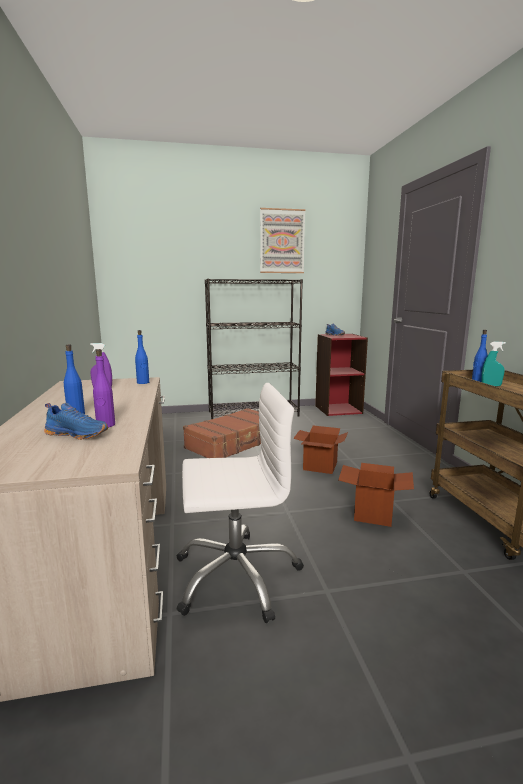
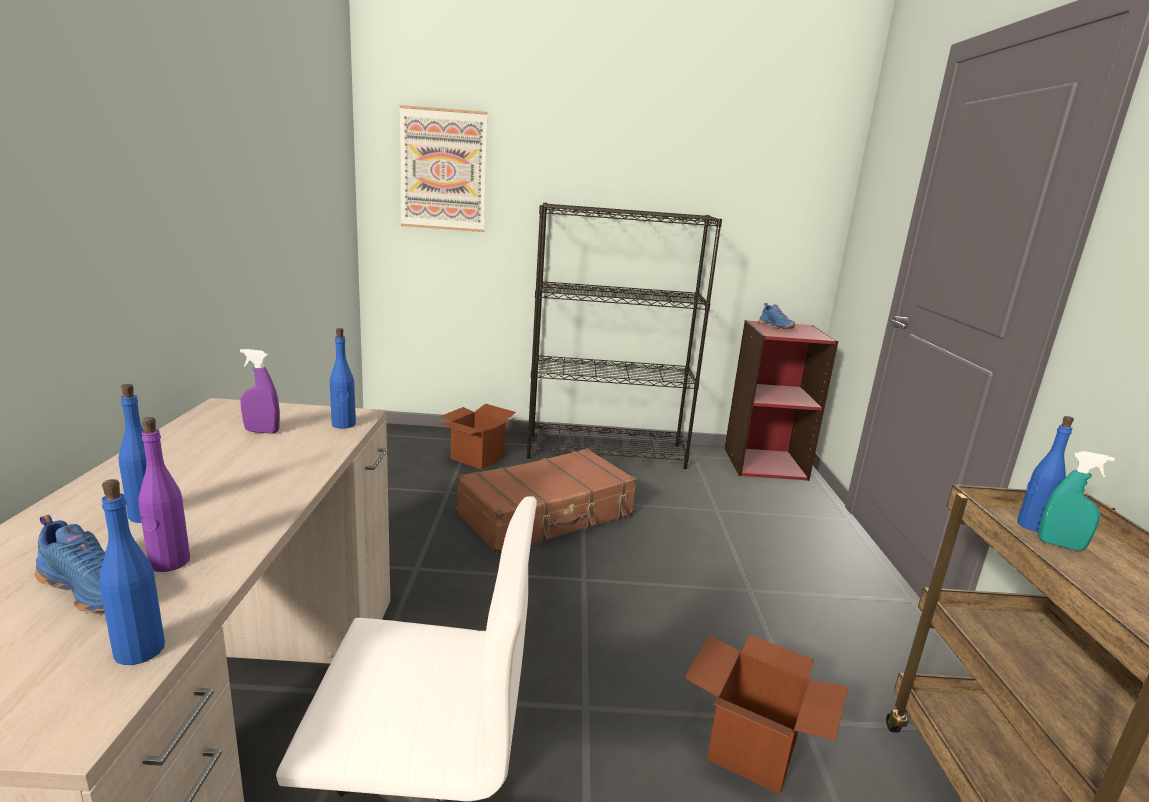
camera: 10 degrees right, 5 degrees up
(122, 446) = (139, 650): none -> blue bottle
(282, 241) = (696, 140): picture -> picture (443, 170)
(320, 466) = (686, 599): cardboard box -> cardboard box (477, 458)

